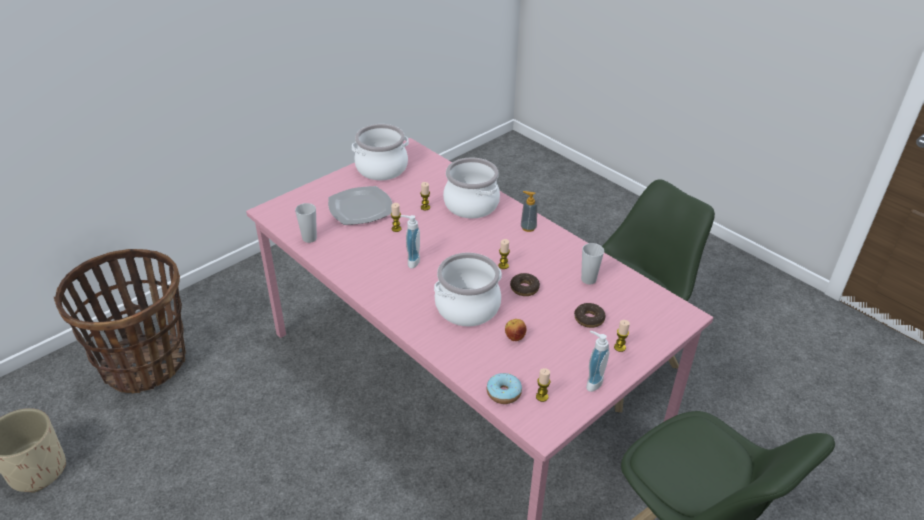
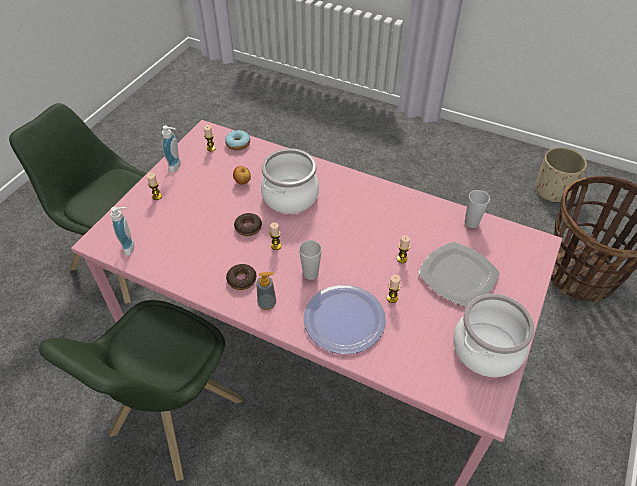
camera: 160 degrees right, 10 degrees up
(411, 261) = (363, 226): soap dispenser -> soap dispenser (131, 247)
(471, 204) = (344, 320): cooking pot -> plate
(588, 279) = (190, 254): cup -> cup (310, 274)
(589, 319) = (185, 214): donut -> donut (241, 280)

